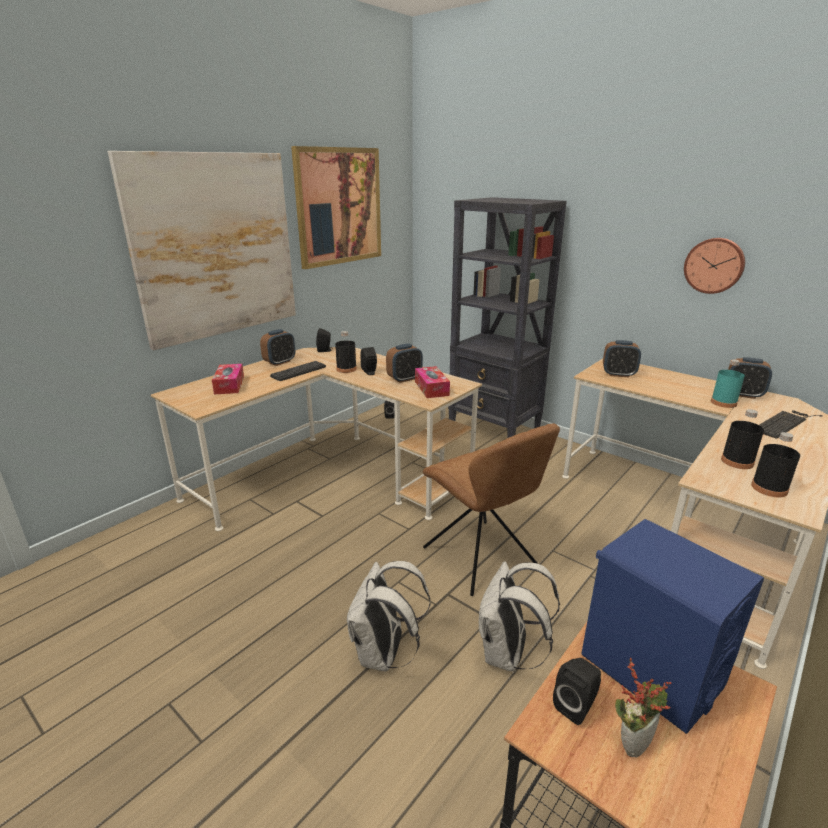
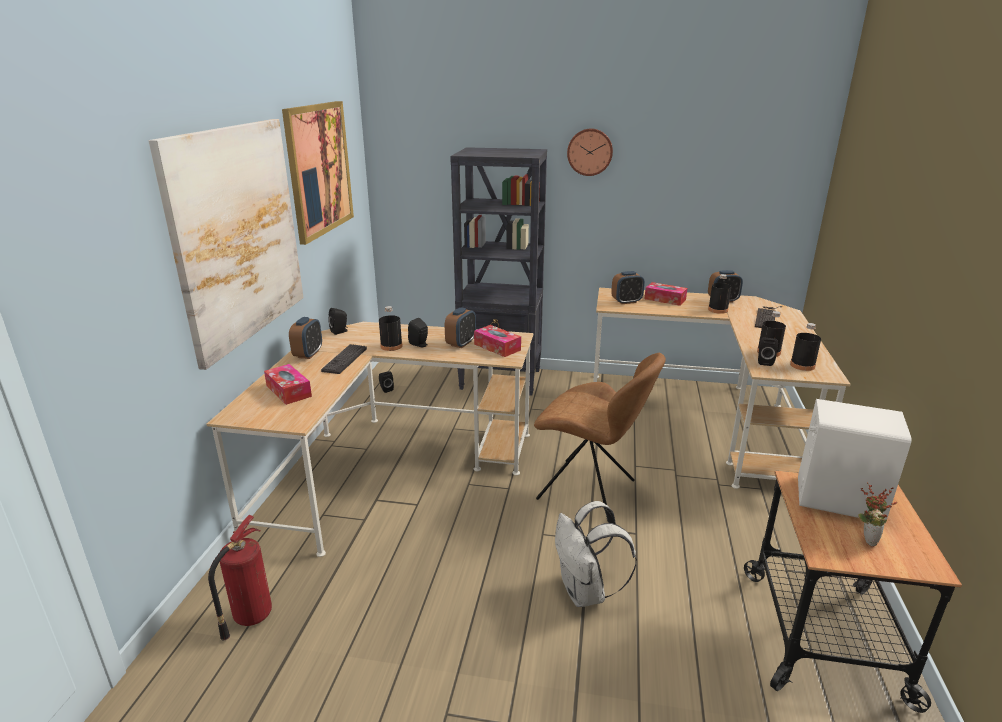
camera: 30 degrees left, 0 degrees up
(132, 557) = (250, 617): none -> fire extinguisher
(507, 654) = (671, 553): white backpack -> none
(576, 705) = (824, 534): black speaker -> black speaker (764, 362)
(650, 670) = (838, 499): blue speaker -> white speaker
(668, 380) = (665, 299): none -> tissue box
(714, 265) = (682, 199): wall clock -> wall clock (590, 152)
(723, 403) = (718, 310): turquoise bottle -> black bottle

